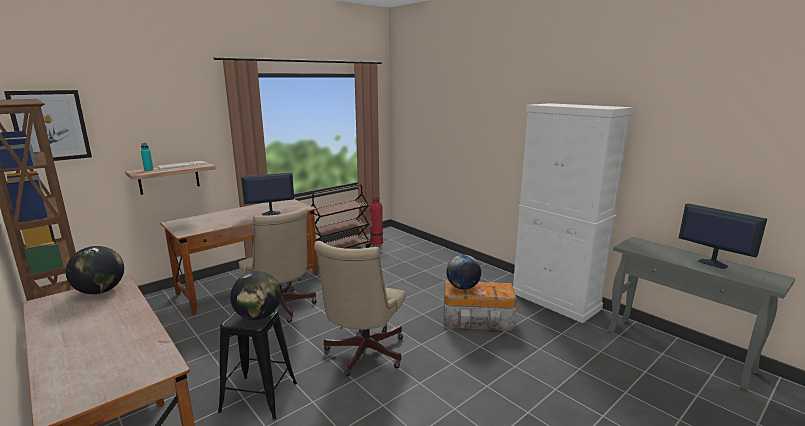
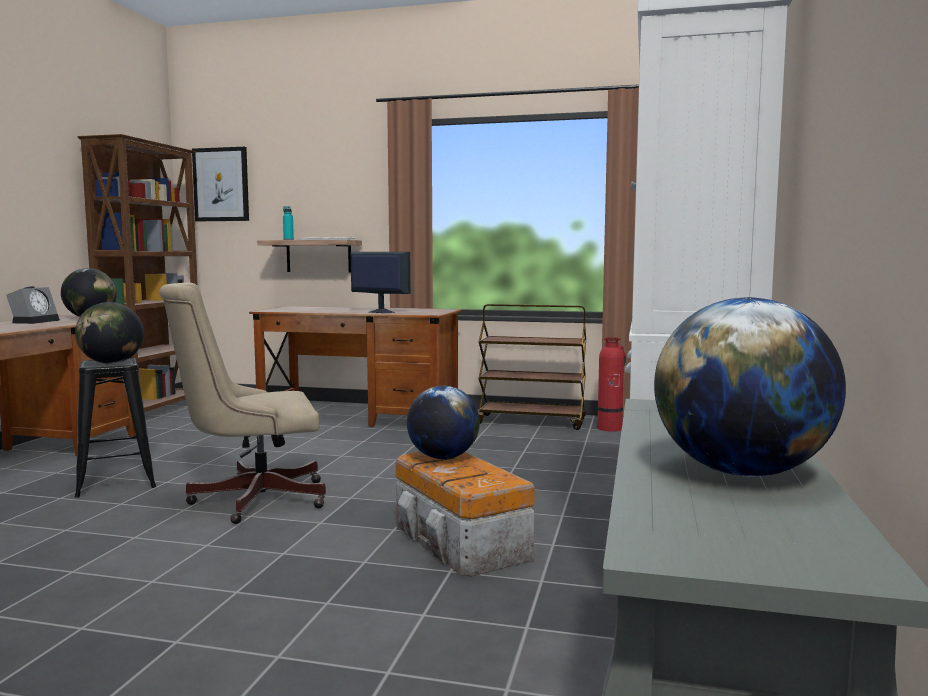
camera: 55 degrees right, 10 degrees down
(79, 315) = (35, 321): none -> alarm clock
(281, 309) = (318, 441): beige office chair -> none
(712, 263) = (741, 473): monitor -> globe

